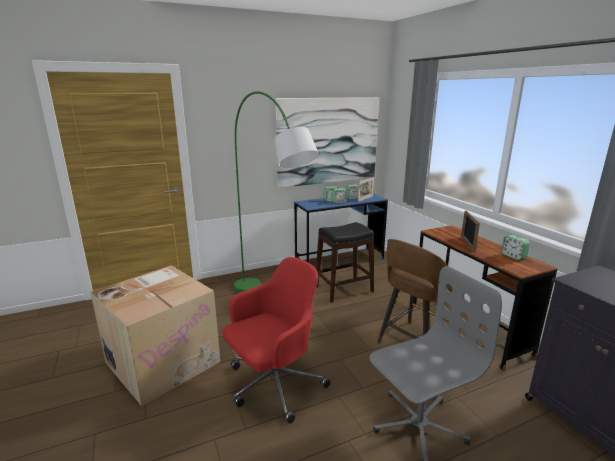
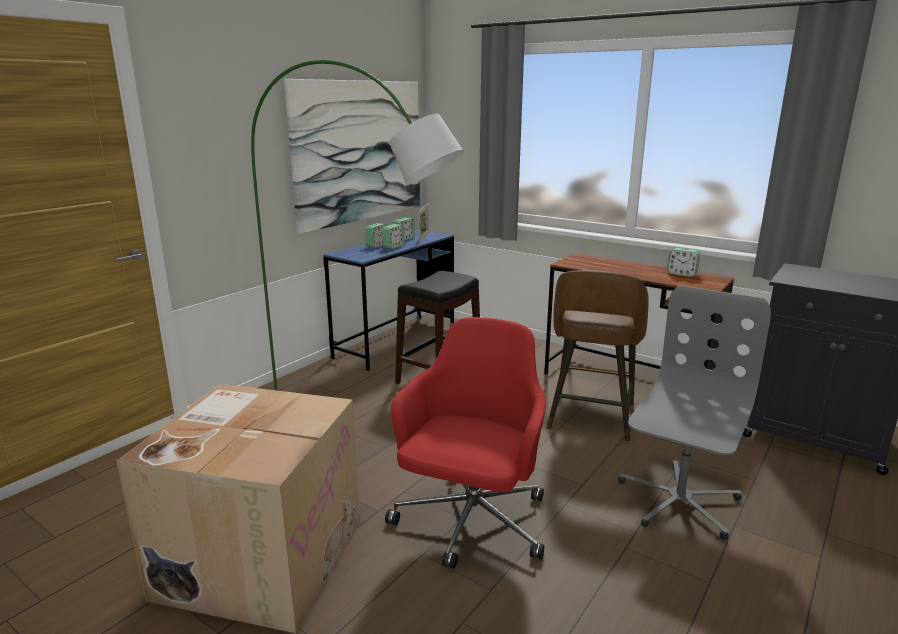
camera: 30 degrees left, 0 degrees up
(467, 243) = (620, 269): picture frame -> none

